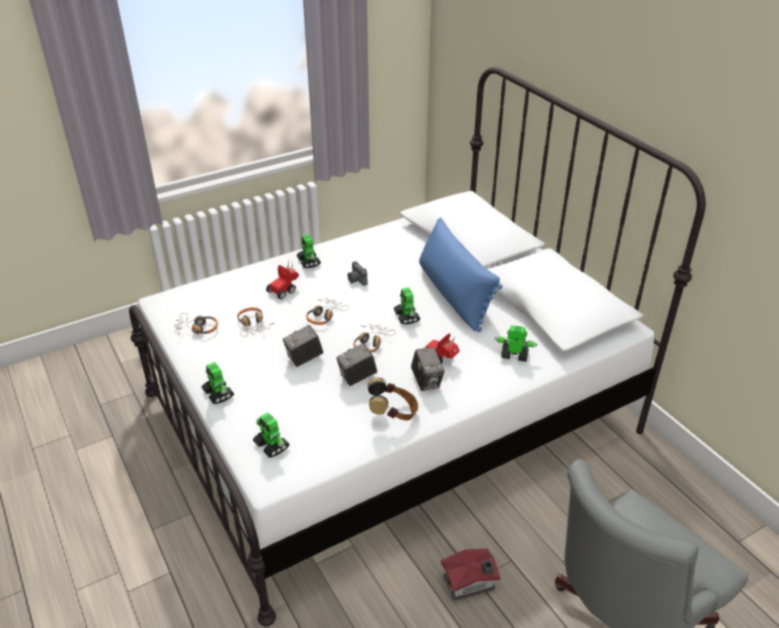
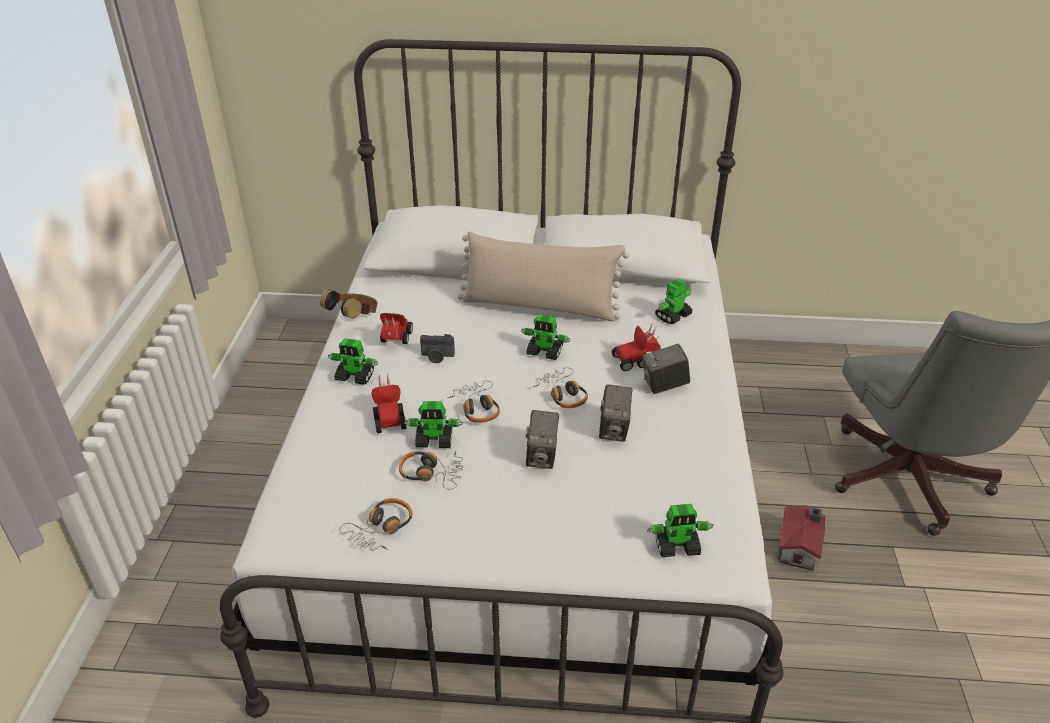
camera: 55 degrees left, 0 degrees up
(218, 394) = (541, 558): toy robot -> toy robot (435, 440)
(355, 259) = (395, 340): none -> toy car
(393, 413) = (696, 430): headphones -> headphones (354, 319)
(426, 381) = (664, 385): camera -> camera turned 150 degrees clockwise
(453, 294) = (540, 306): blue pillow -> beige pillow

